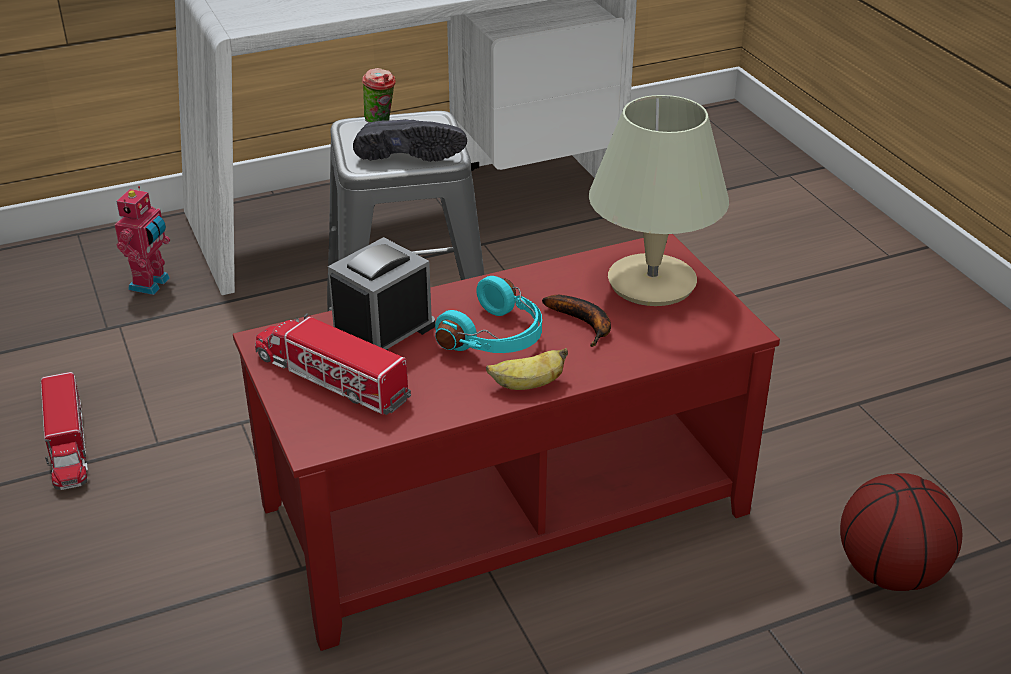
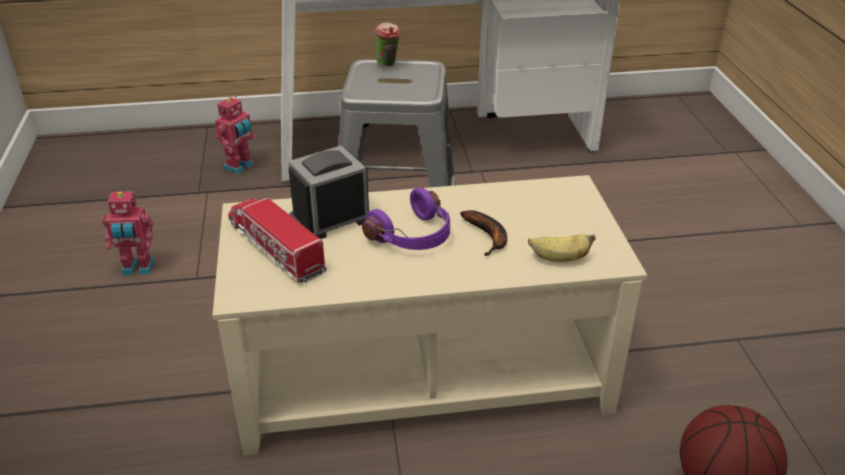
camera: 15 degrees right, 0 degrees up
(68, 445) = (138, 269): toy truck -> toy robot
(410, 153) = (398, 88): black shoe -> none
(496, 338) = (414, 237): turquoise headphones -> purple headphones
(504, 510) = (421, 373): red coffee table -> beige coffee table
(527, 385) = (421, 278): banana -> banana (559, 259)
(652, 283) = (557, 213): beige table lamp -> none

